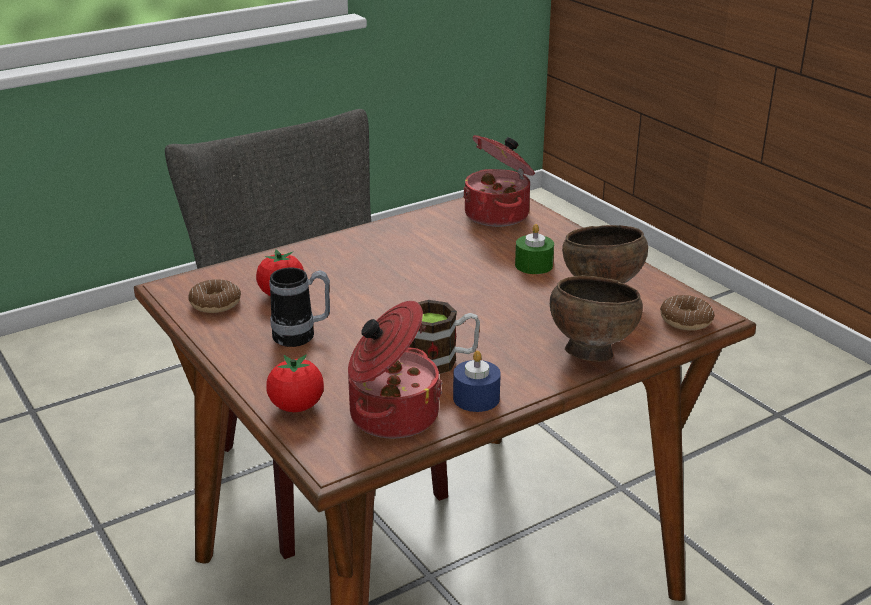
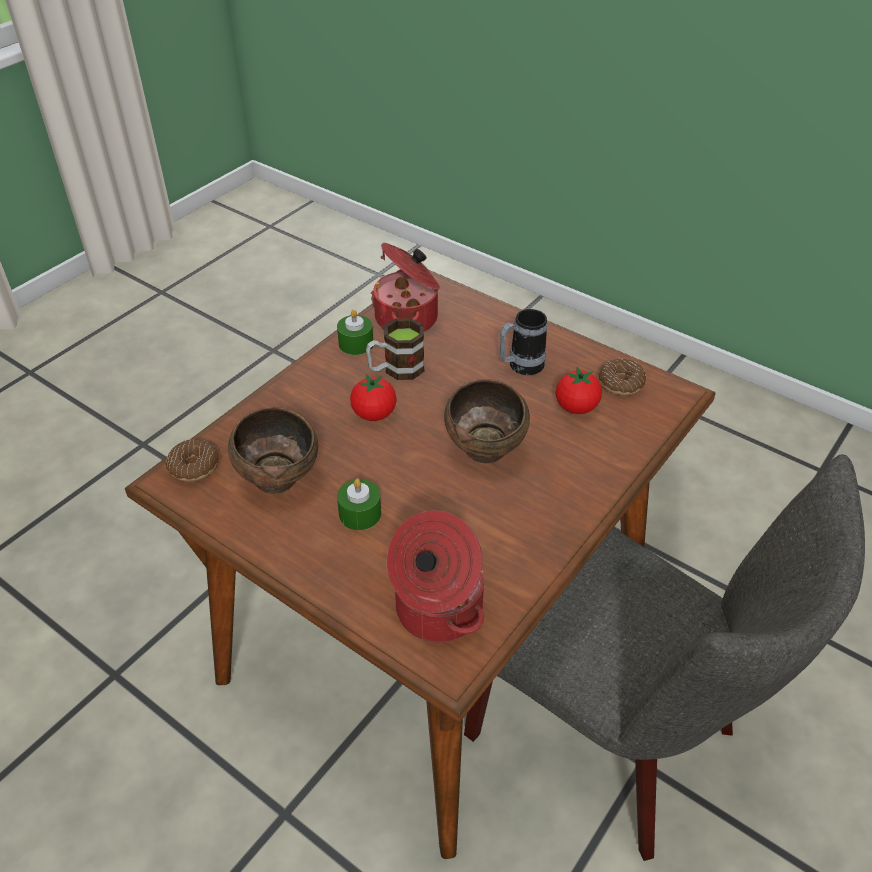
camera: 160 degrees right, 15 degrees up
(296, 406) = (475, 310): tomato -> tomato (374, 414)
(476, 398) = (356, 343): blue candle -> green candle
(589, 353) = (279, 405): brown bowl -> brown bowl (486, 453)

